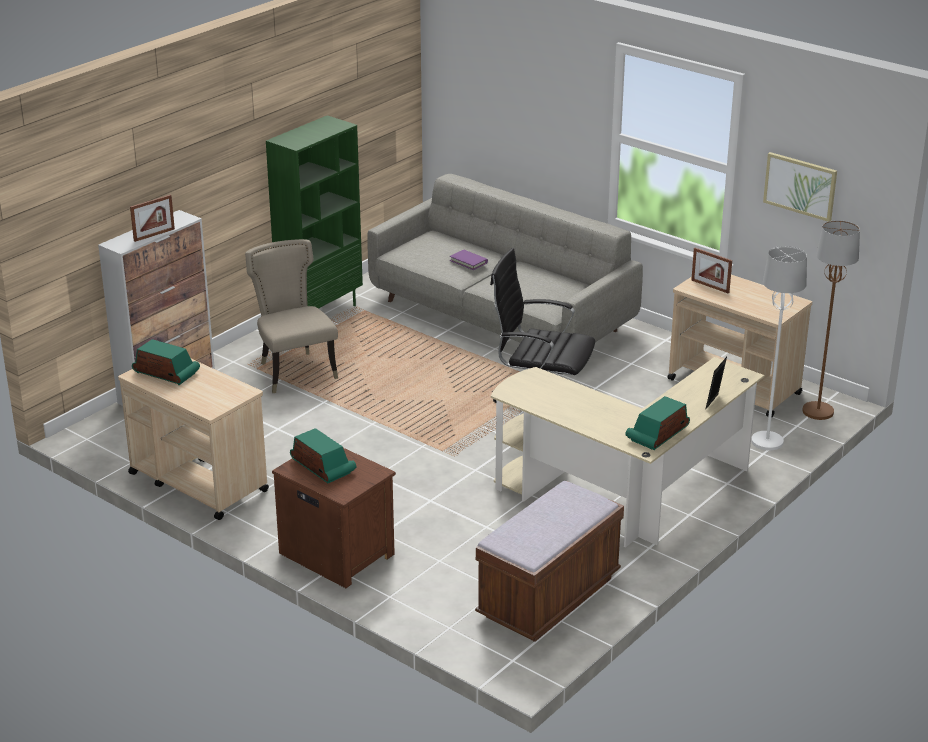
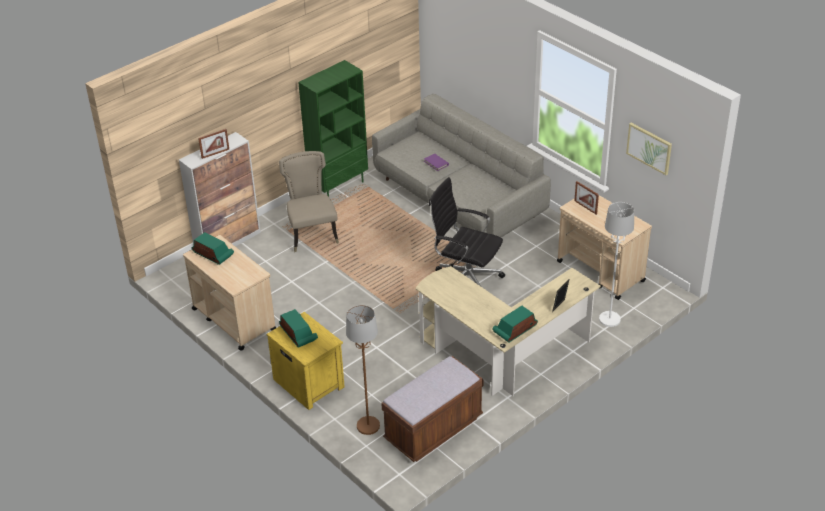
camera: 10 degrees right, 10 degrees up
(336, 552) = (308, 382): brown nightstand -> yellow nightstand
(818, 412) = (651, 297): brown floor lamp -> brown floor lamp (368, 426)

